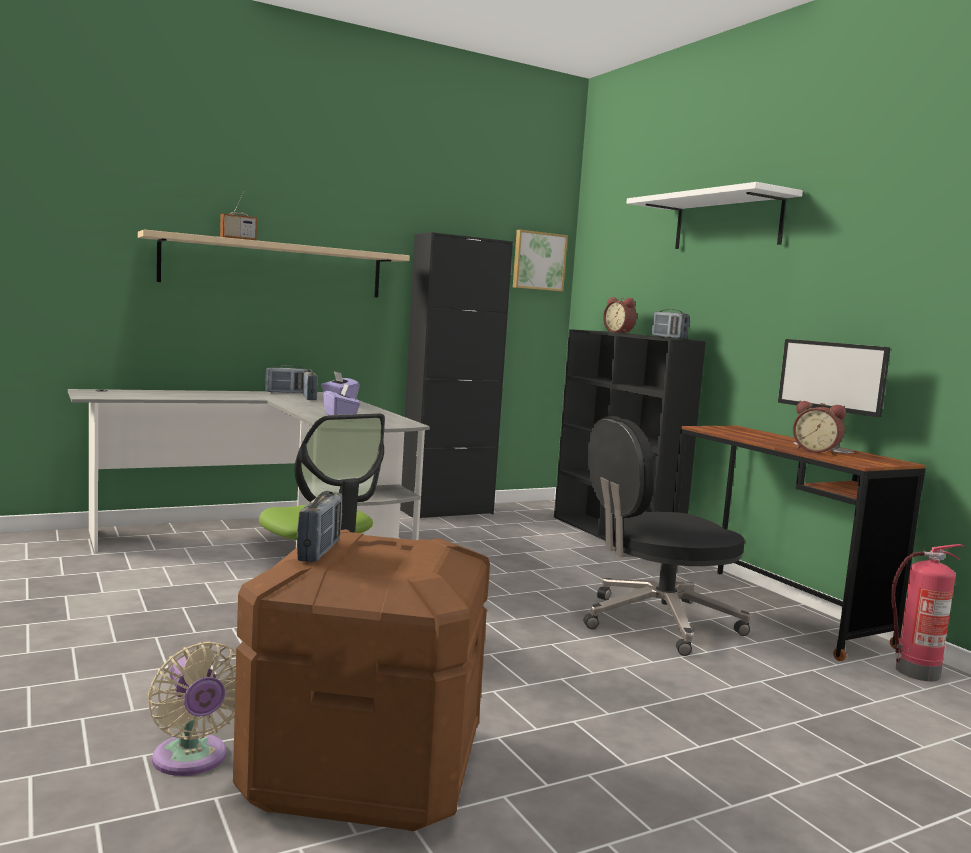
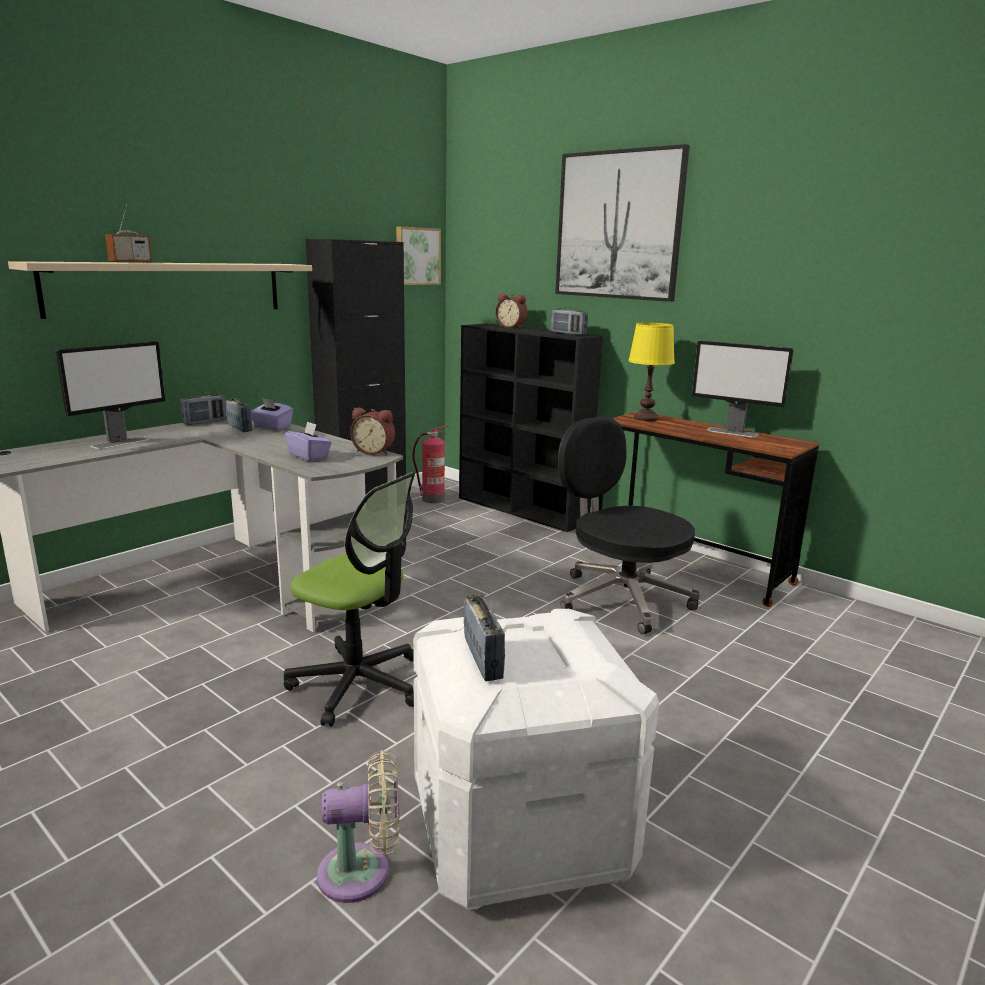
camera: 20 degrees left, 10 degrees up
(192, 760) = (362, 872): beige fan -> beige fan turned 45 degrees counterclockwise
(198, 395) = (121, 442): none -> monitor
(363, 769) = (518, 829): brown storage box -> white storage box
(656, 622) = (620, 598): black office chair -> black office chair turned 90 degrees clockwise
(727, 222) = (618, 225): white shelf -> picture
(733, 429) = (645, 418): none -> yellow table lamp
(816, 451) = (736, 439): alarm clock -> alarm clock (374, 452)
(915, 672) = (820, 605): fire extinguisher -> fire extinguisher (432, 499)

